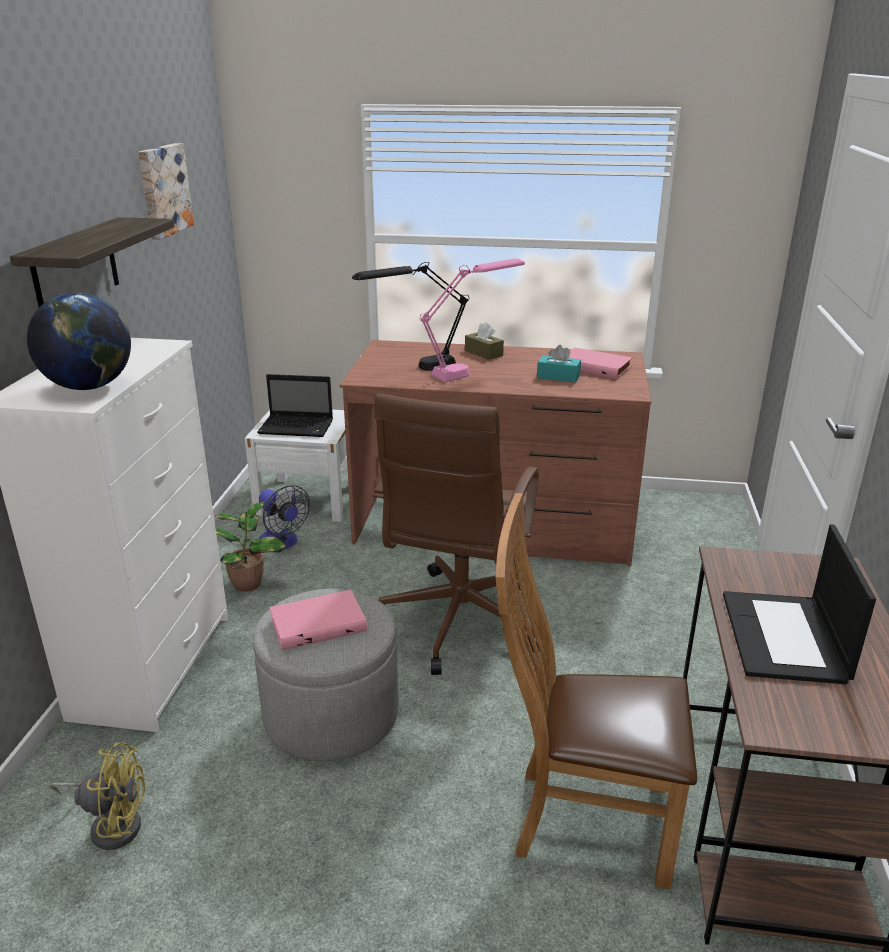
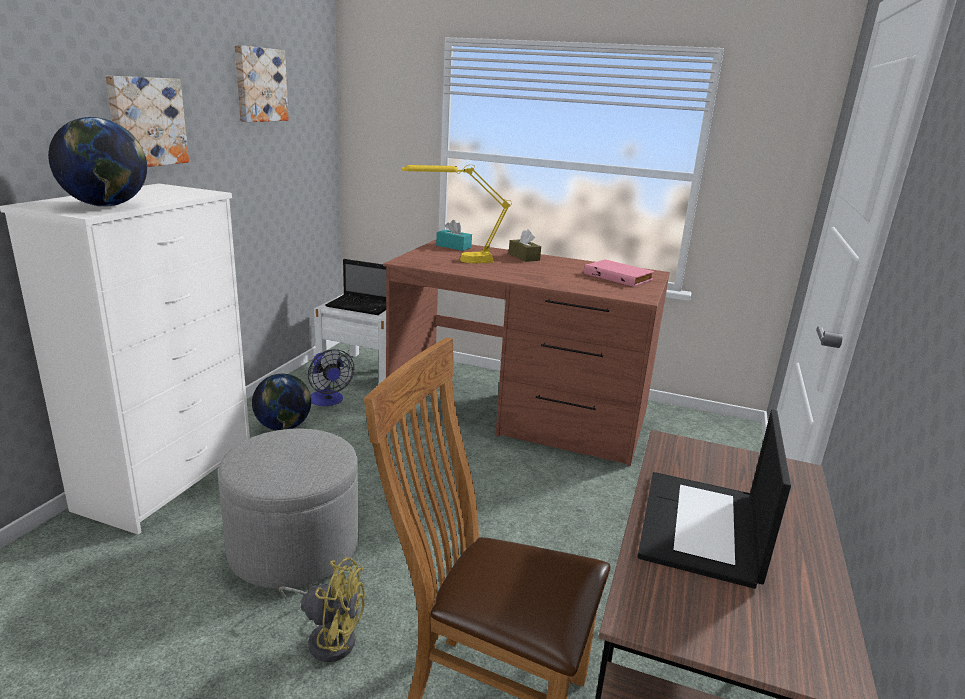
camera: 10 degrees right, 5 degrees down
(75, 268) = (146, 121): shelf -> picture
(112, 824) = (51, 607): yellow fan -> yellow fan (328, 637)
(248, 583) = (283, 427): potted plant -> globe
(318, 623) = (283, 454): pink book -> none
(414, 369) = (455, 260): black table lamp -> yellow table lamp
(458, 623) = (447, 489): brown office chair -> none
(471, 370) = (504, 266): pink table lamp -> none
(558, 377) = (580, 279): turquoise tissue box -> turquoise tissue box (453, 246)

